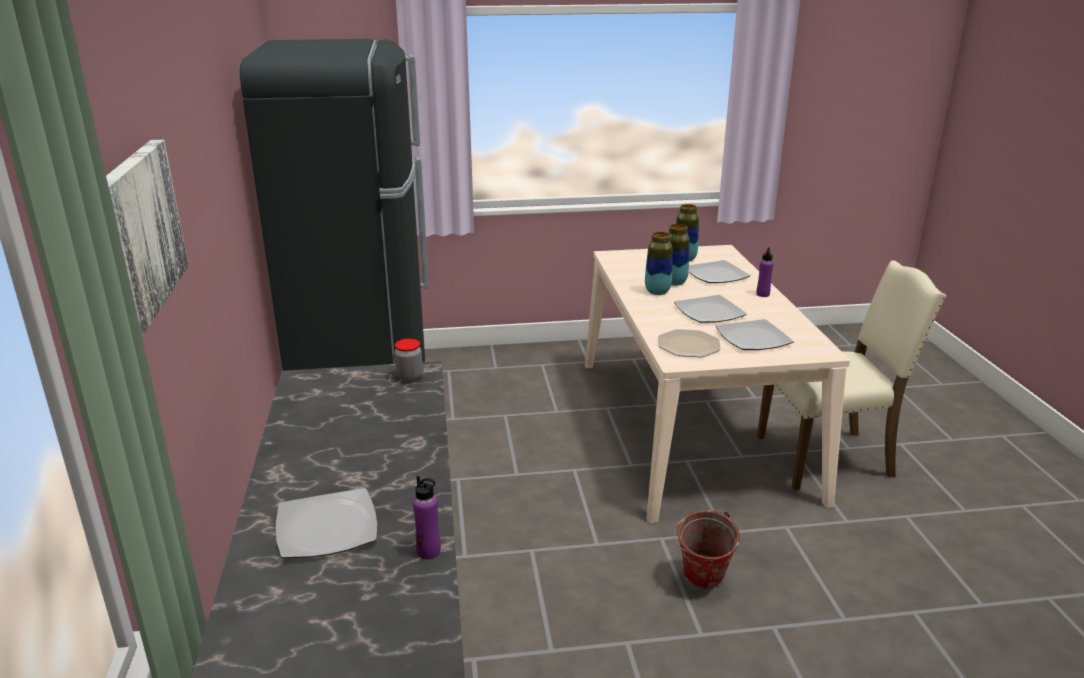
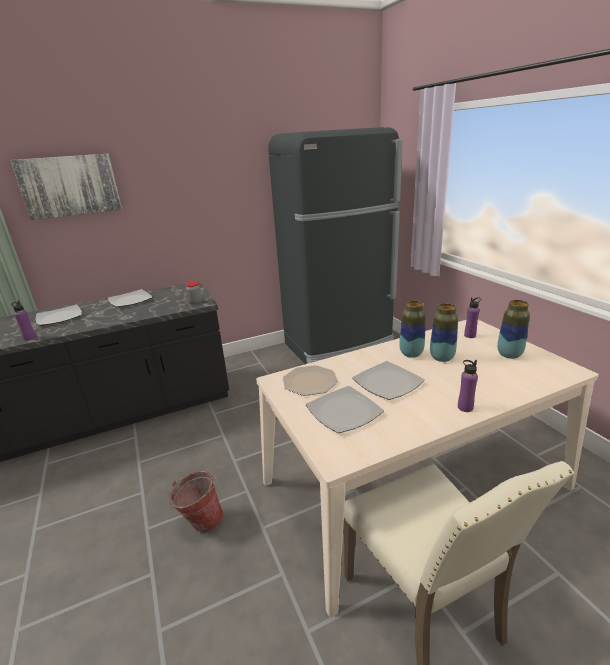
camera: 75 degrees right, 0 degrees up
(635, 262) = (470, 335): none -> purple bottle
(716, 274) = (489, 375): plate -> plate (131, 300)

